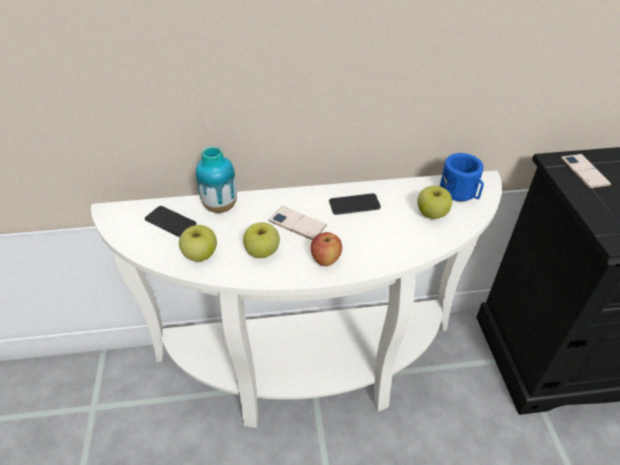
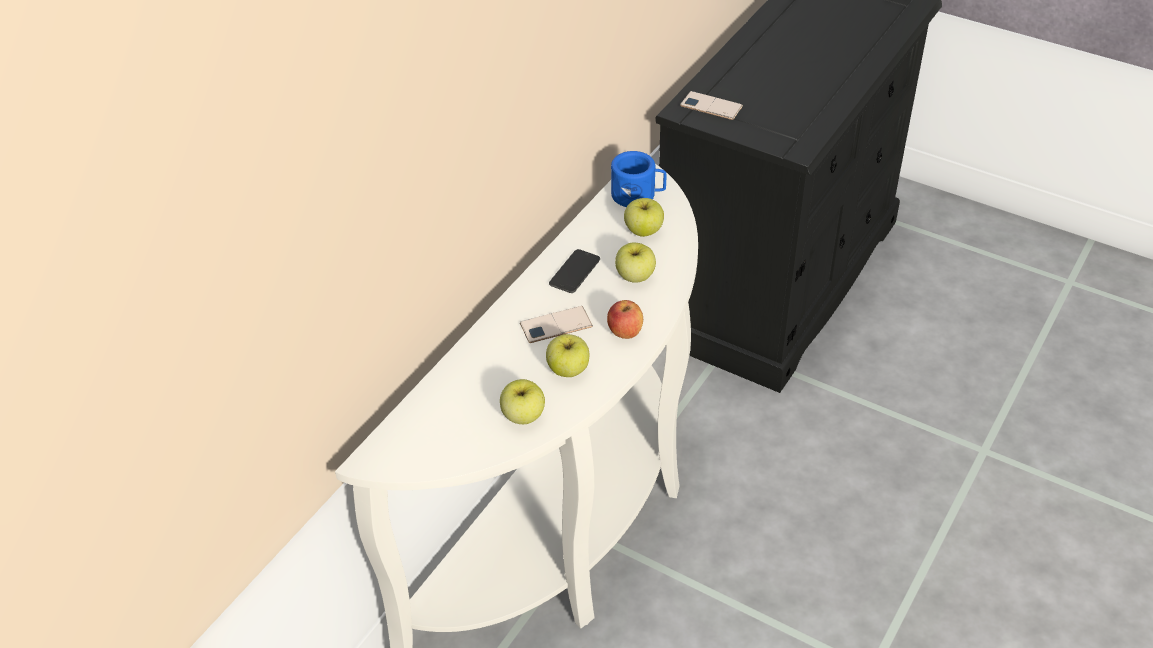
camera: 50 degrees left, 0 degrees up
(170, 222) = (446, 417): phone -> none
(220, 206) = (465, 368): vase -> none
(384, 234) = (635, 276): none -> apple

